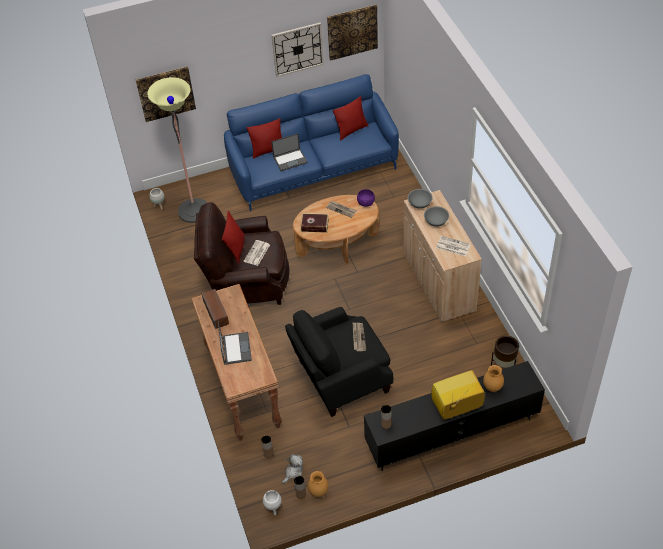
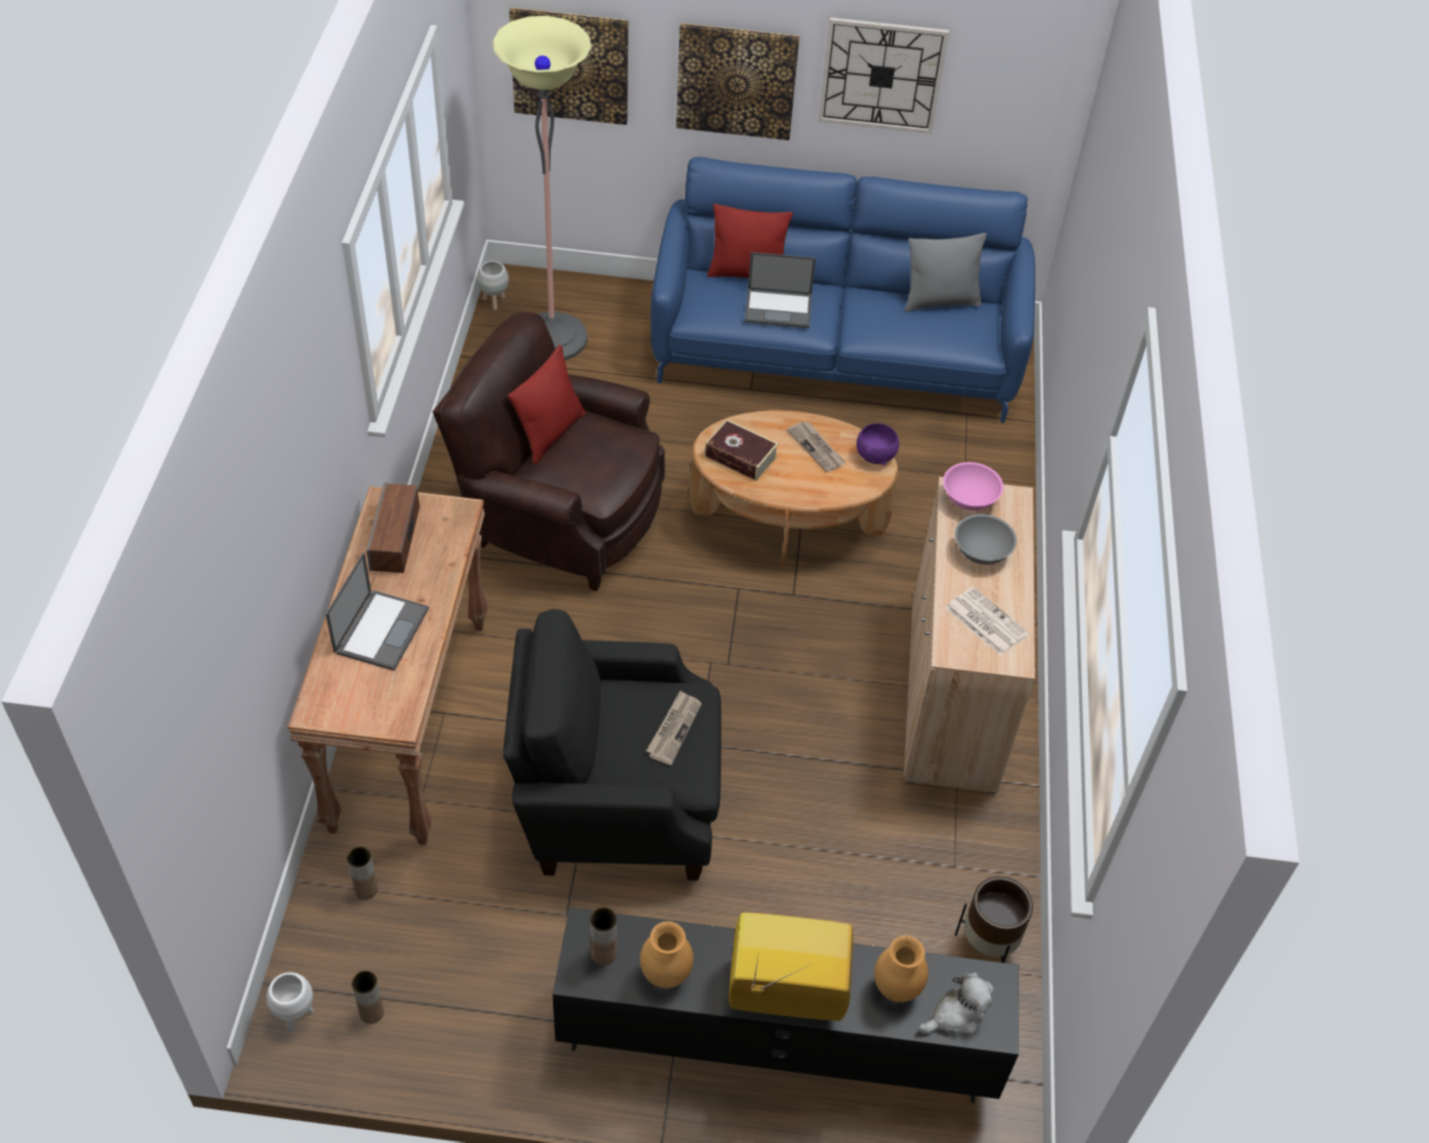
camera: 20 degrees right, 0 degrees up
(257, 253) = (583, 461): newspaper -> none
(293, 471) = (389, 955): plush toy -> plush toy (956, 1014)
(318, 492) = (409, 1028): brown vase -> brown vase (665, 975)
(351, 130) = (940, 301): red pillow -> grey pillow
(352, 31) = (1017, 81): picture -> picture (736, 81)
(419, 203) = (969, 498): grey bowl -> pink bowl

